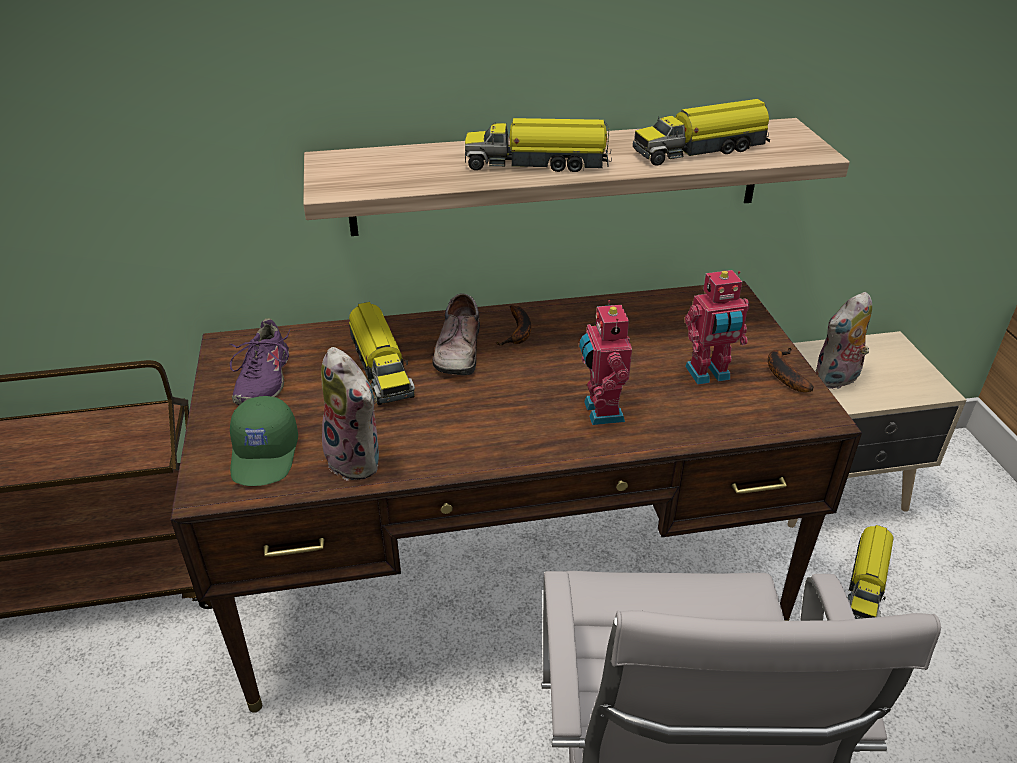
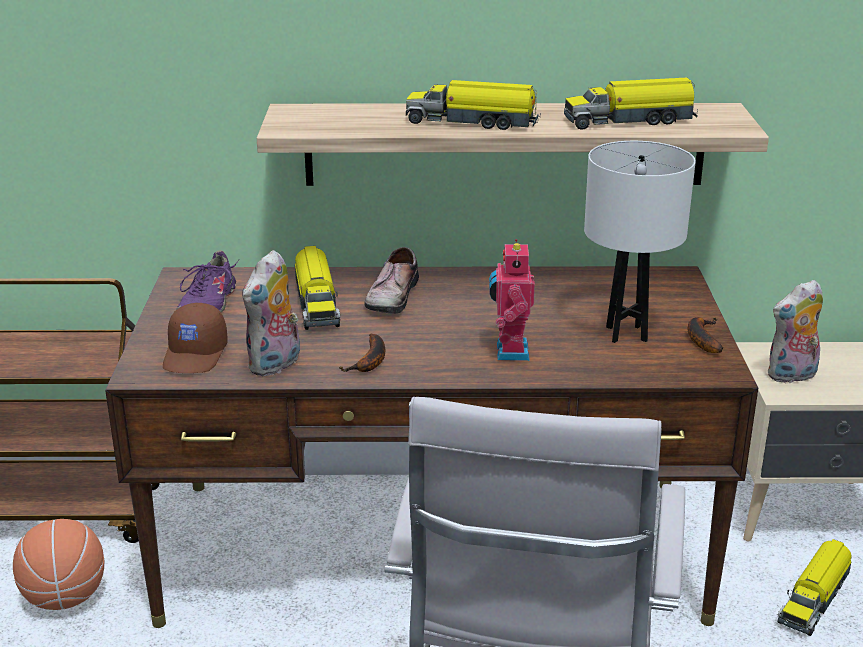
camera: 10 degrees right, 10 degrees down
(150, 688) = (65, 597): none -> basketball
(266, 455) = (196, 355): green cap -> brown cap
(358, 459) = (276, 365): plush toy -> plush toy turned 60 degrees clockwise
(518, 332) = (454, 288): banana -> banana (370, 361)
(708, 374) = (626, 333): toy robot -> white table lamp

